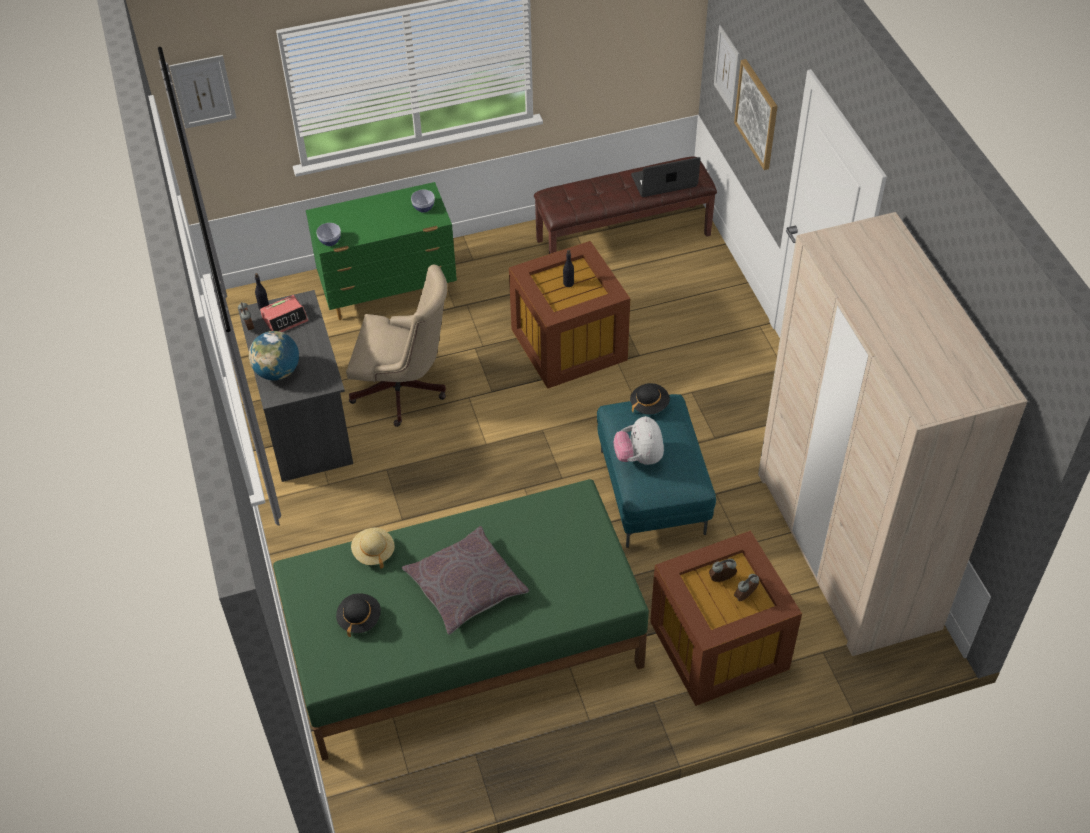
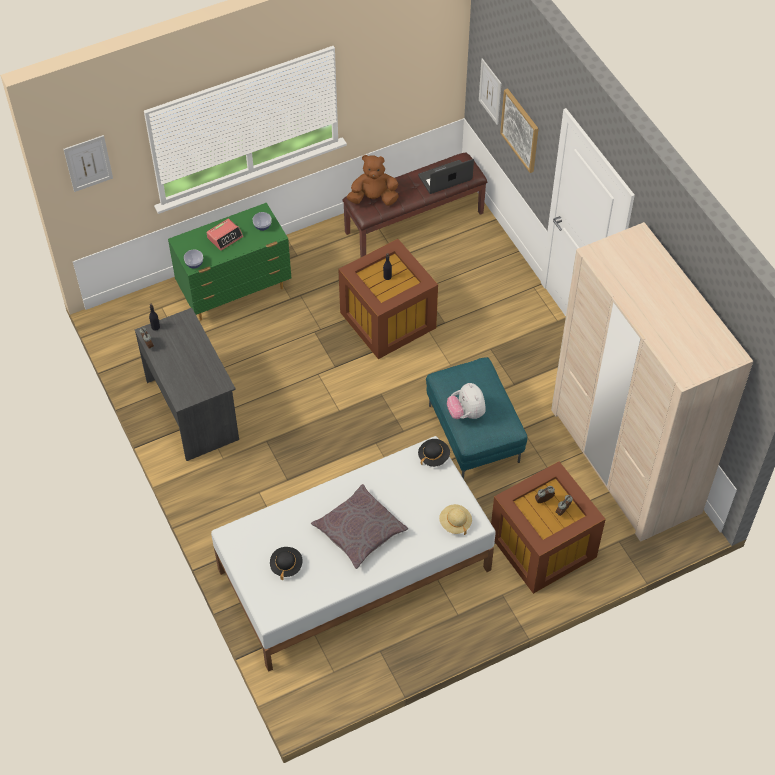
camera: 10 degrees left, 5 degrees up
(277, 372) = (180, 380): globe -> none
(285, 319) = (175, 335): alarm clock -> alarm clock (225, 237)
(373, 552) = (285, 513): beige hat -> beige hat (455, 523)
(404, 391) = (266, 375): beige office chair -> none
(462, 642) = (353, 569): green bed -> white bed
(571, 195) = (373, 198): none -> brown plush toy
(649, 405) = (466, 370): black hat -> black hat (433, 456)

